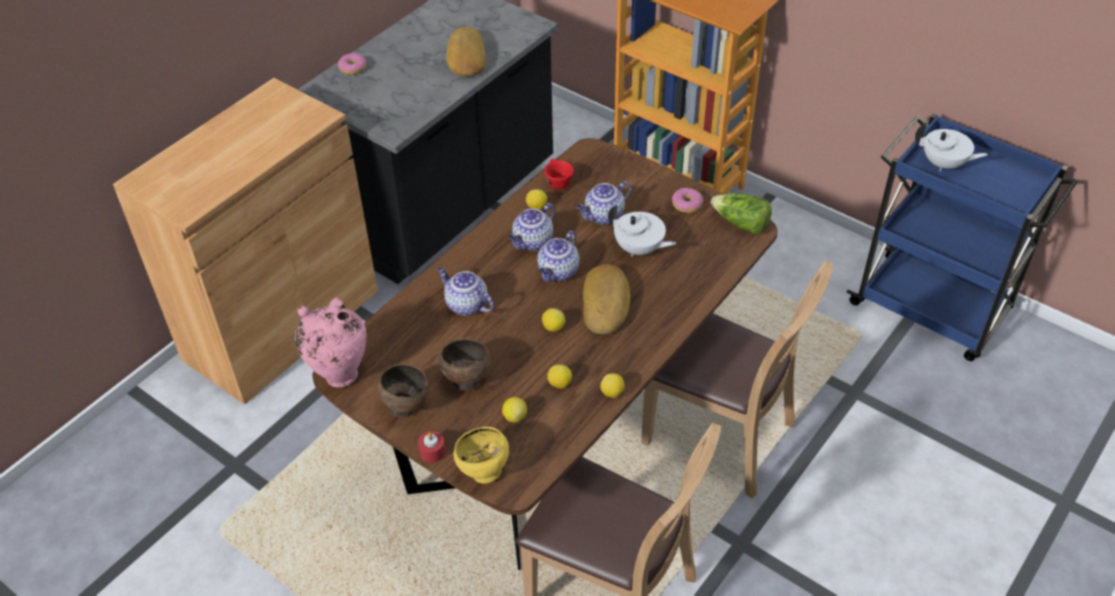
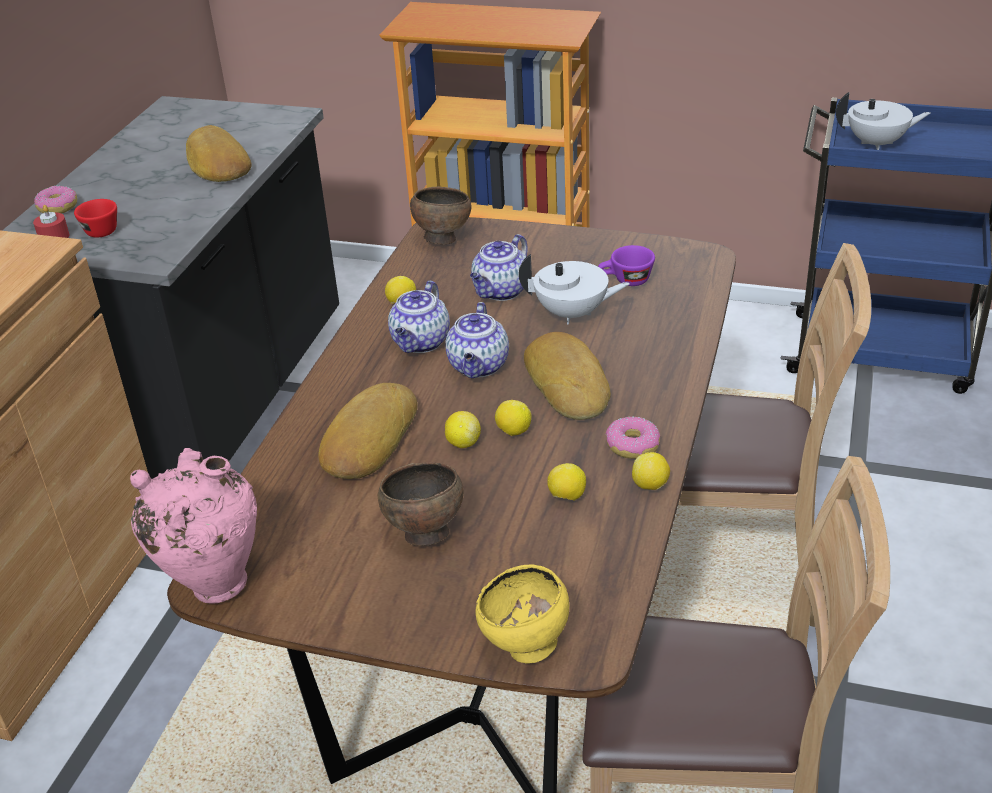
camera: 20 degrees left, 10 degrees down
(405, 406) = (347, 596): brown bowl -> brown bowl (442, 239)
(432, 451) = (426, 645): red candle -> red candle (54, 237)
(465, 305) = (367, 440): teapot -> bread
(514, 416) = (527, 558): lemon -> lemon (463, 443)
(557, 181) = (413, 270): red cup -> red cup (98, 230)
(686, 205) = (601, 254): donut -> donut (632, 445)
(689, 233) = (626, 281): none -> purple cup
(741, 224) = (684, 256): lettuce -> none

